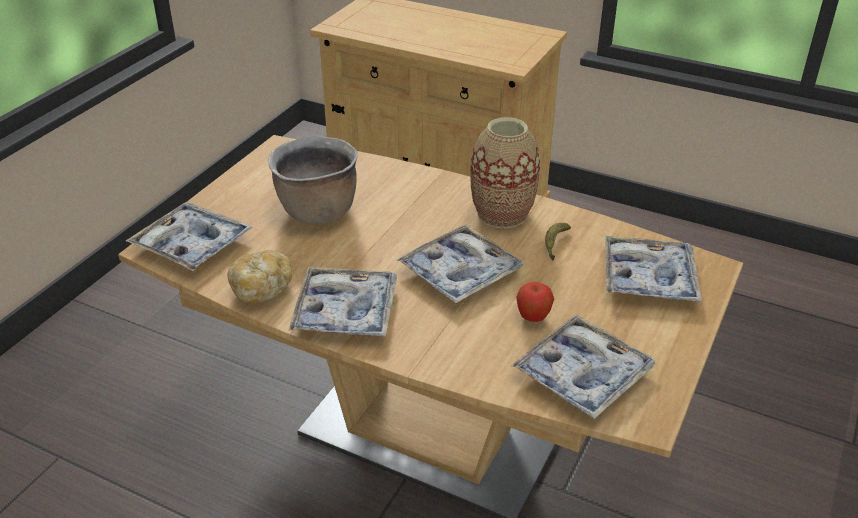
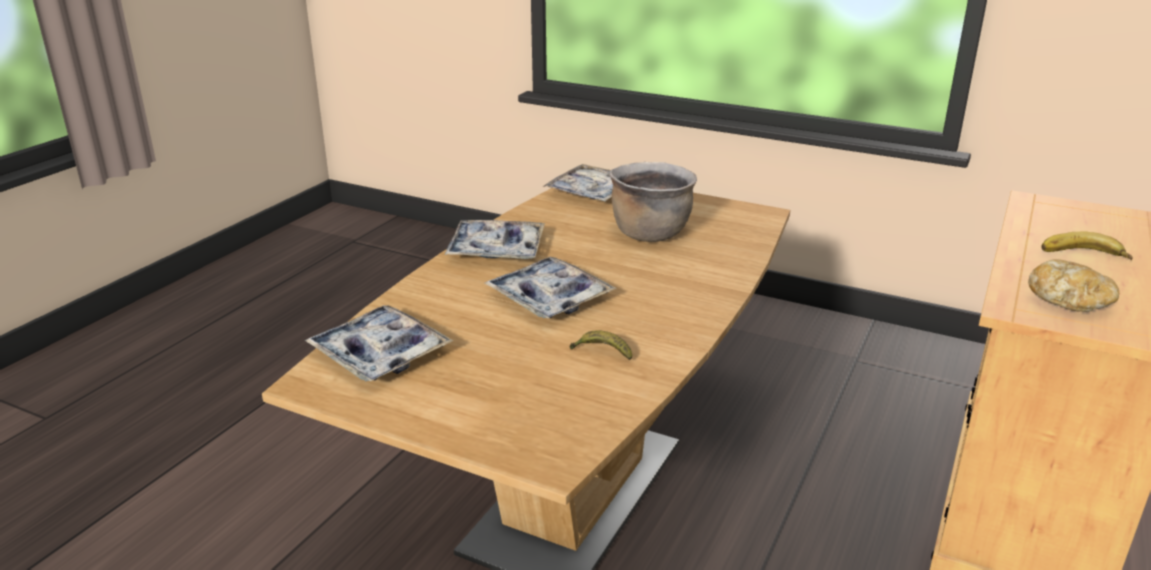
camera: 90 degrees right, 10 degrees down
(262, 288) = (531, 219): bread -> bread (1068, 302)
(433, 30) = (1083, 255): none -> banana
(502, 214) = (660, 323): vase -> none
(533, 318) = (471, 333): apple -> none
(648, 278) = (532, 410): tray -> none

